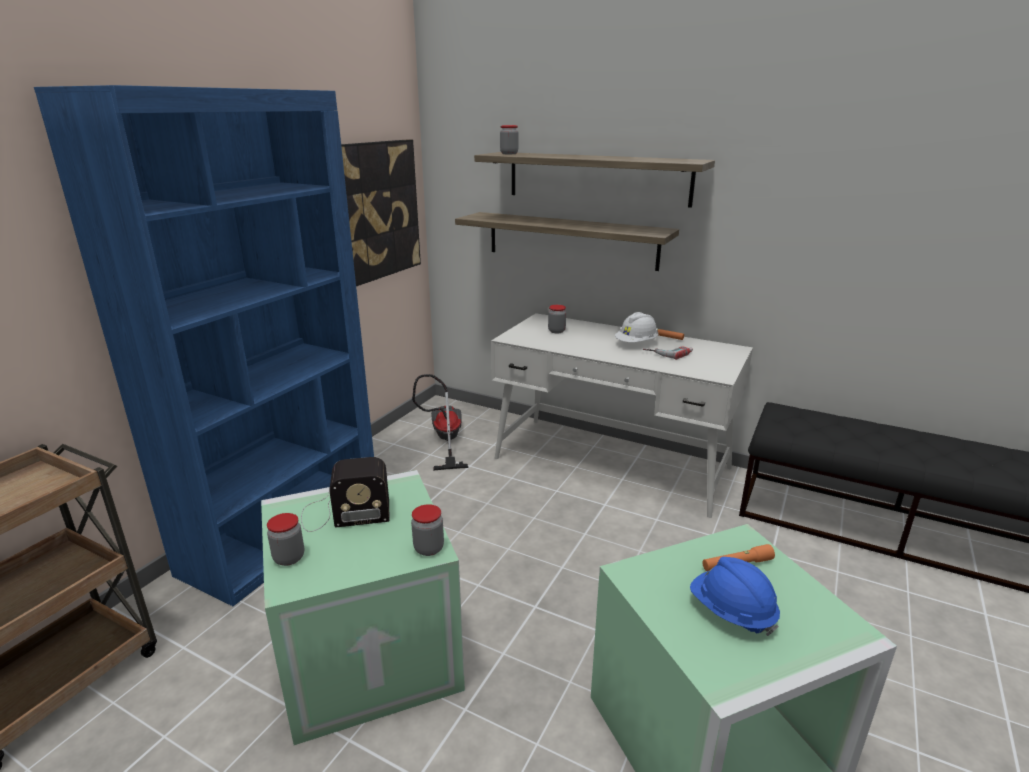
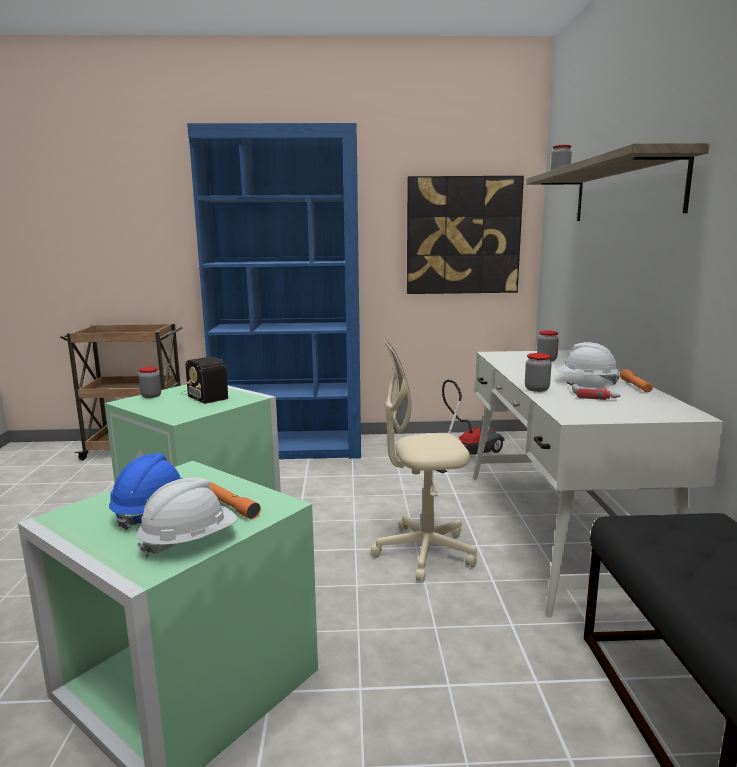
camera: 60 degrees right, 10 degrees down
(429, 548) = (181, 417): jar -> jar (536, 389)
(571, 240) = (605, 266): shelf -> none
(596, 533) = (424, 552): none -> beige office chair
(803, 599) = (189, 541): none -> white hard hat

